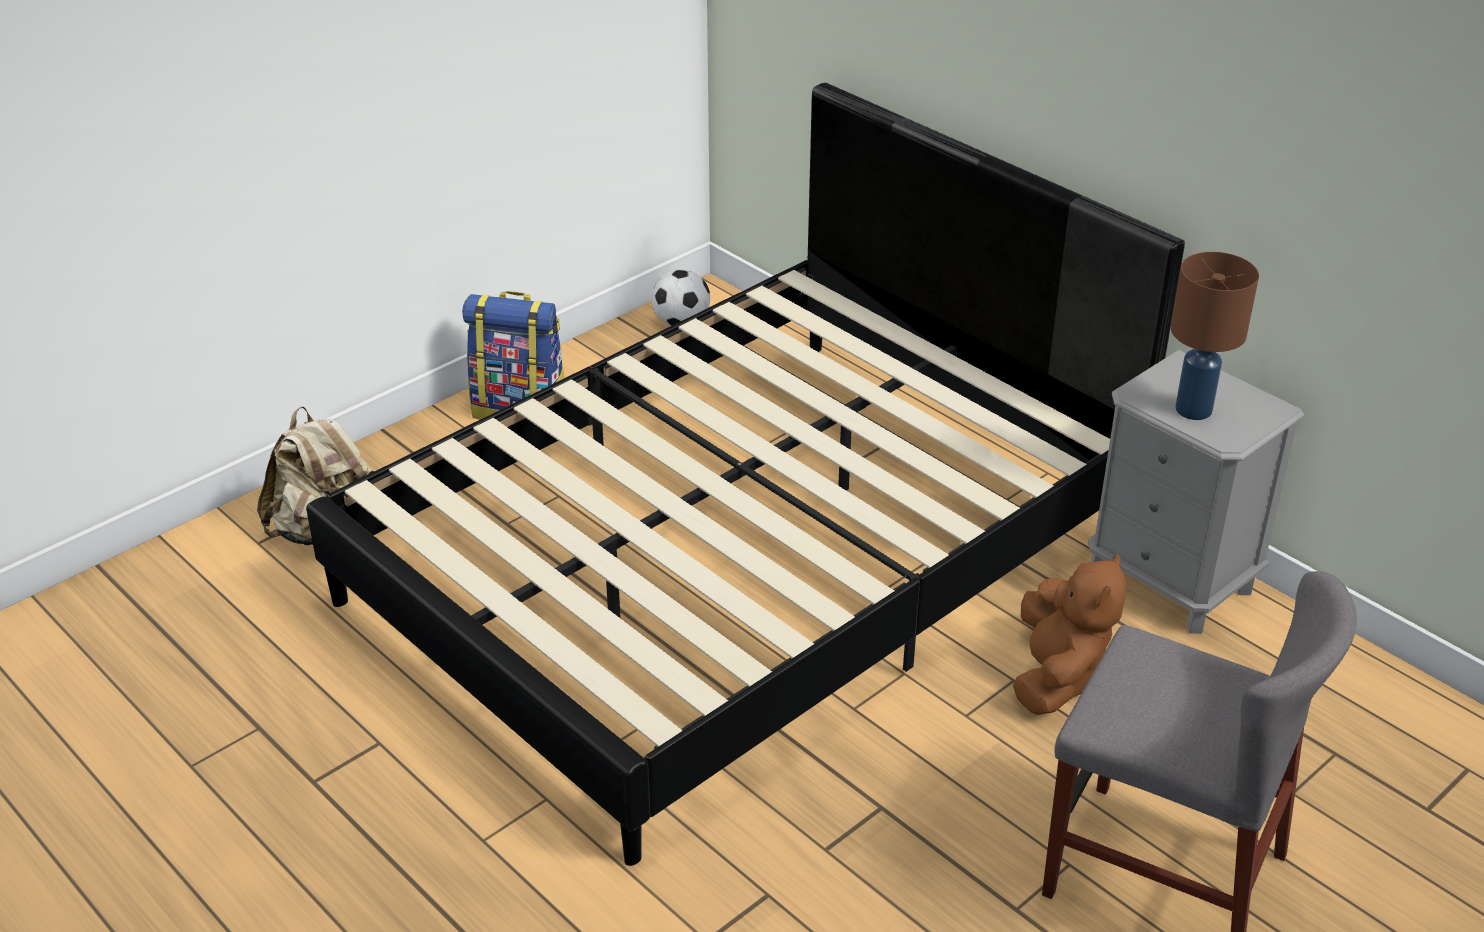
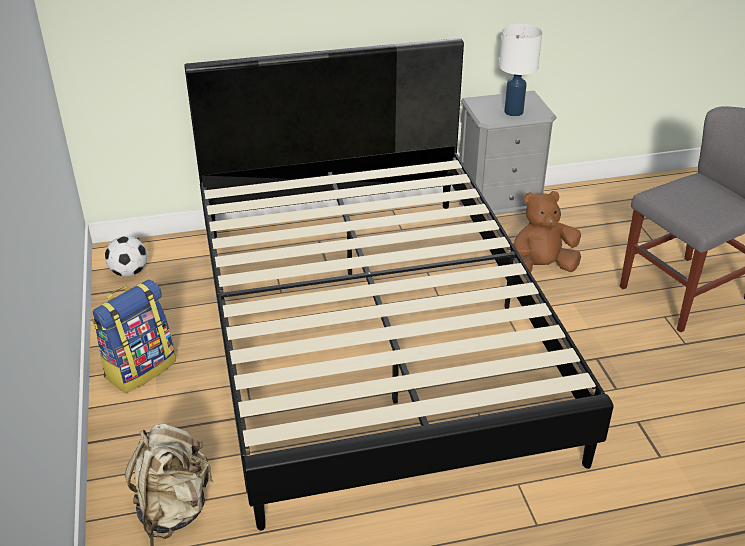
camera: 60 degrees left, 0 degrees up
(1057, 676) = (540, 268): brown plush toy -> brown plush toy turned 60 degrees counterclockwise
(1194, 409) = (513, 111): brown table lamp -> white table lamp

